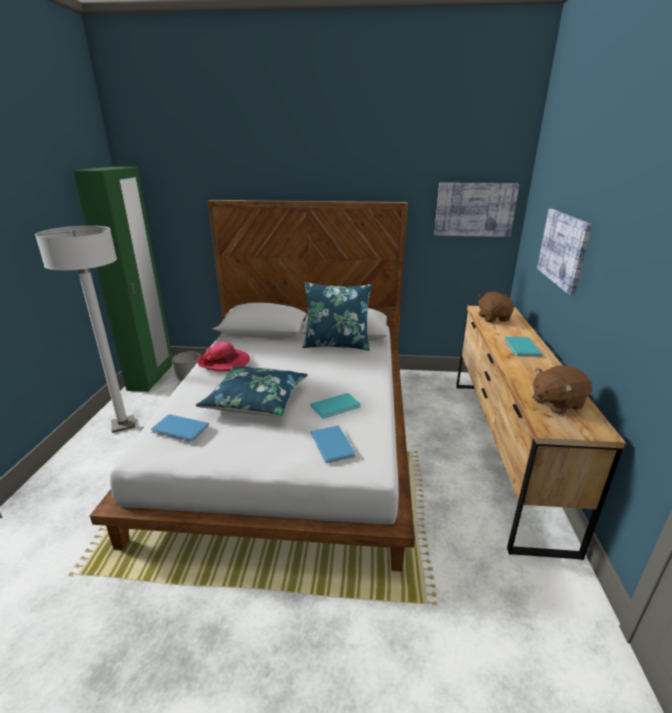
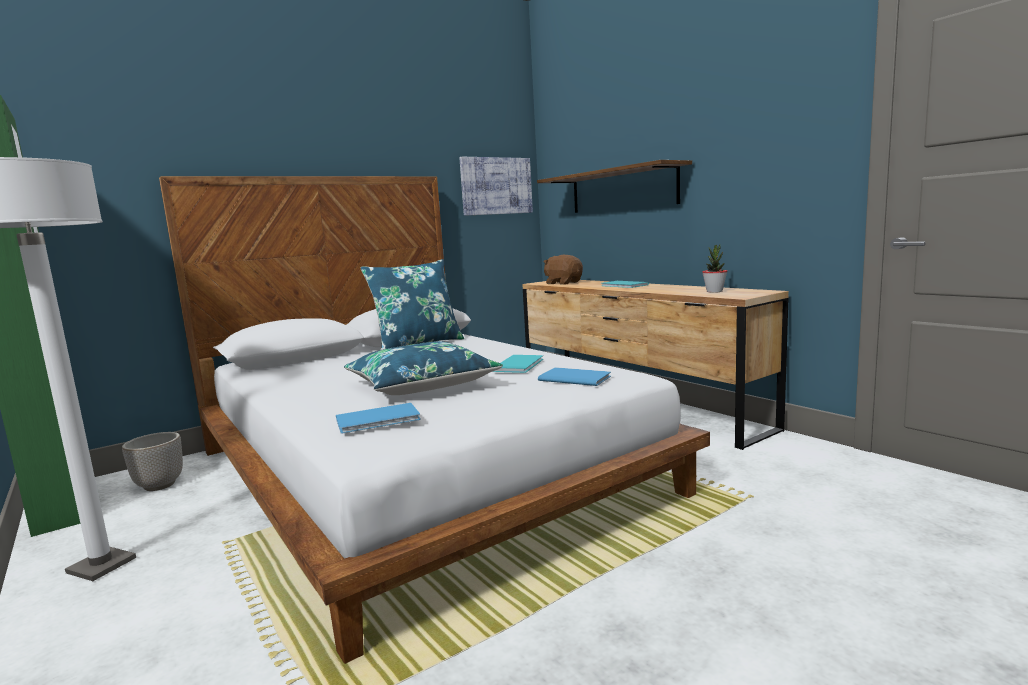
camera: 40 degrees left, 15 degrees down
(224, 362) = (300, 381): hat -> none
(556, 403) = (714, 291): brown plush toy -> potted plant
(563, 249) = (622, 190): picture -> shelf

